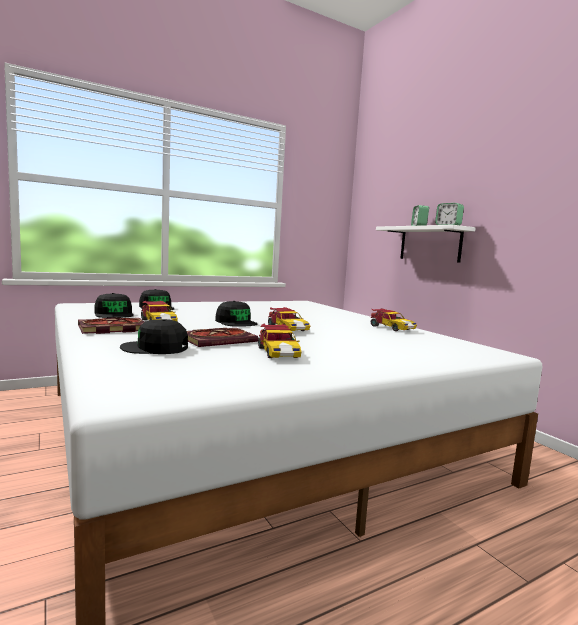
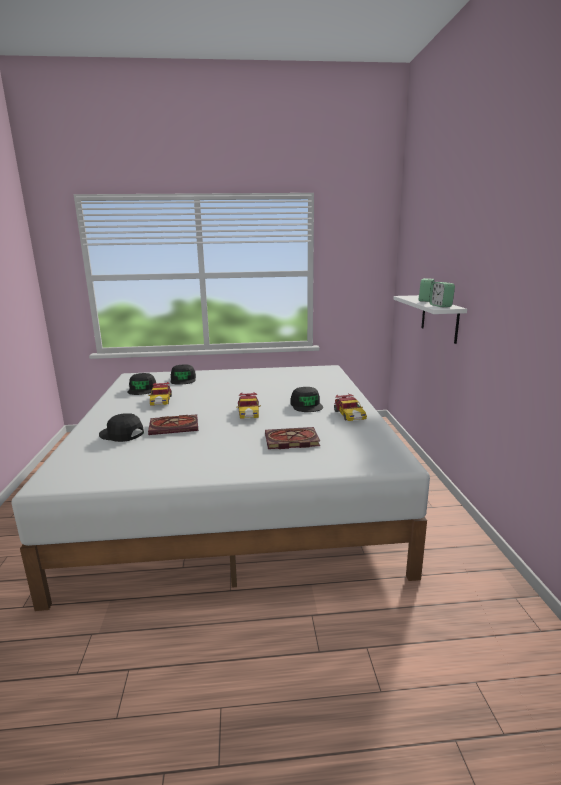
camera: 25 degrees right, 10 degrees up
(111, 329) = (119, 409): book -> book (290, 441)
(236, 322) = (219, 402): black cap -> black cap (306, 405)
(278, 353) = (196, 445): toy car -> none

